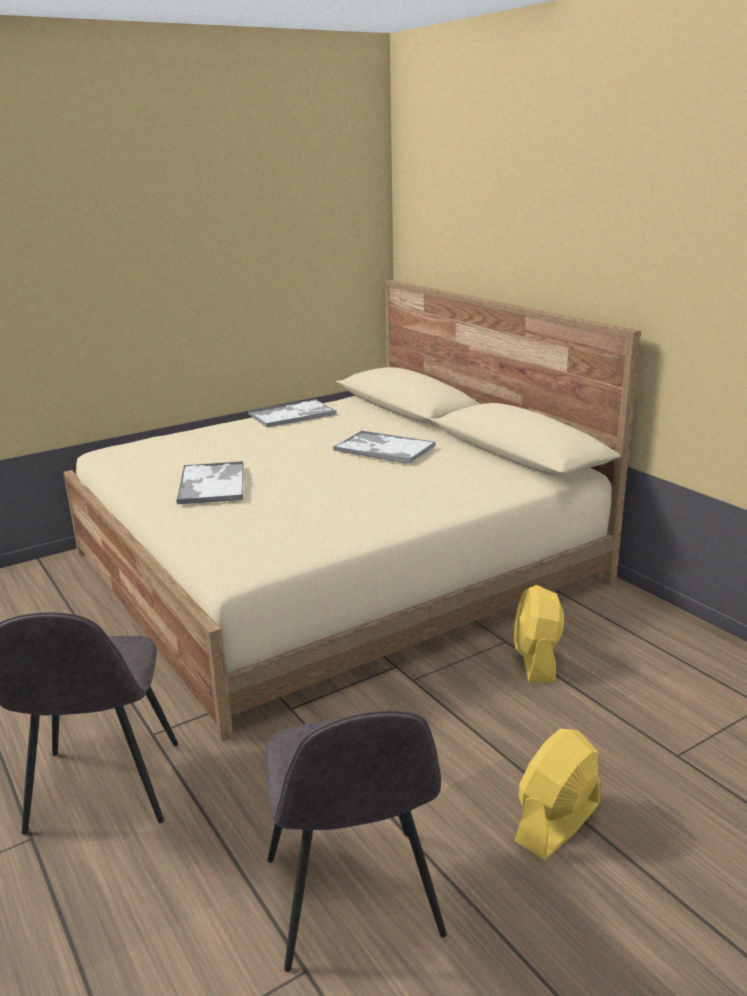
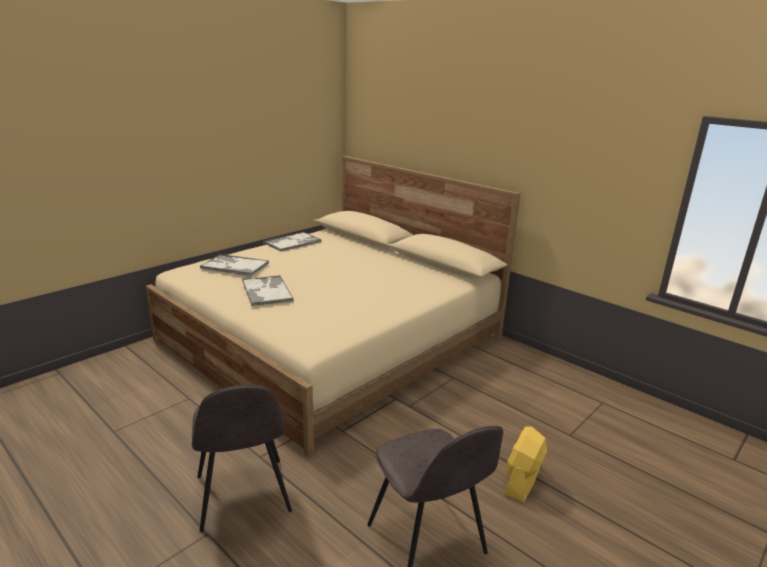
camera: 15 degrees left, 0 degrees up
(383, 448) = (363, 263): tray -> tray (234, 266)
(536, 660) = (475, 387): yellow fan -> none

